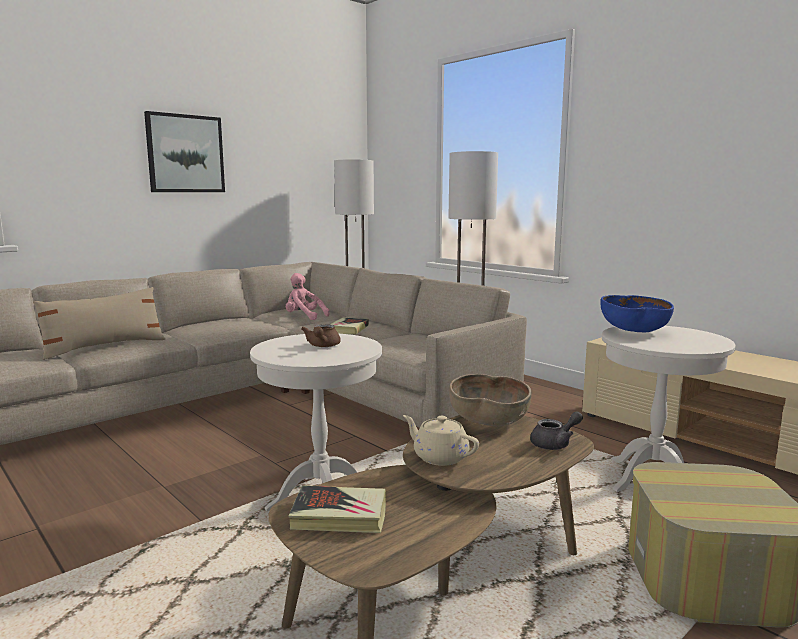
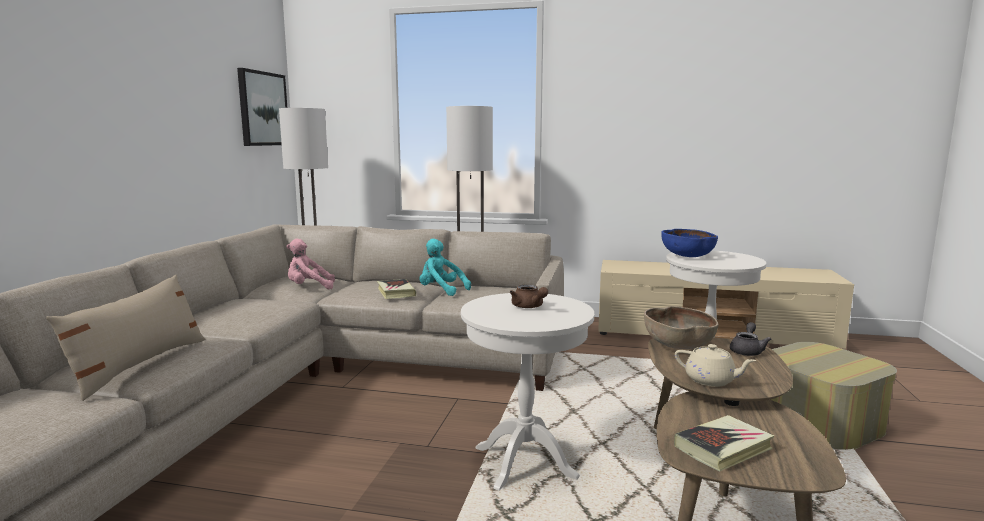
camera: 35 degrees left, 0 degrees up
(185, 154) = (120, 96): picture -> picture (262, 109)
(388, 334) = (441, 291): none -> turquoise plush toy
(439, 457) = (711, 380): beige teapot -> beige teapot turned 150 degrees counterclockwise

